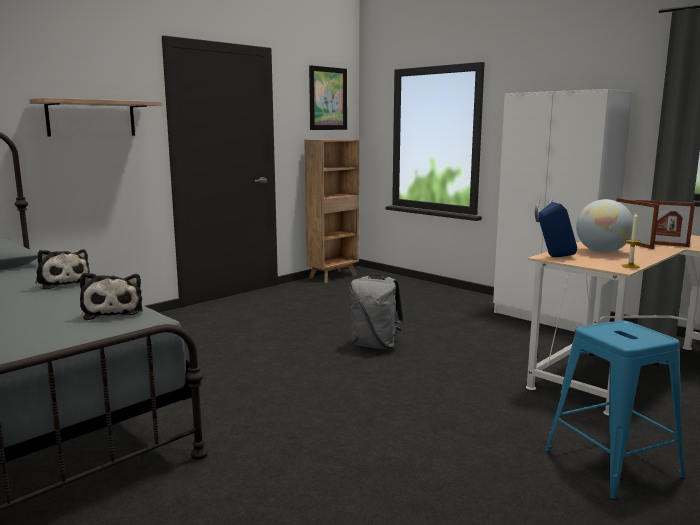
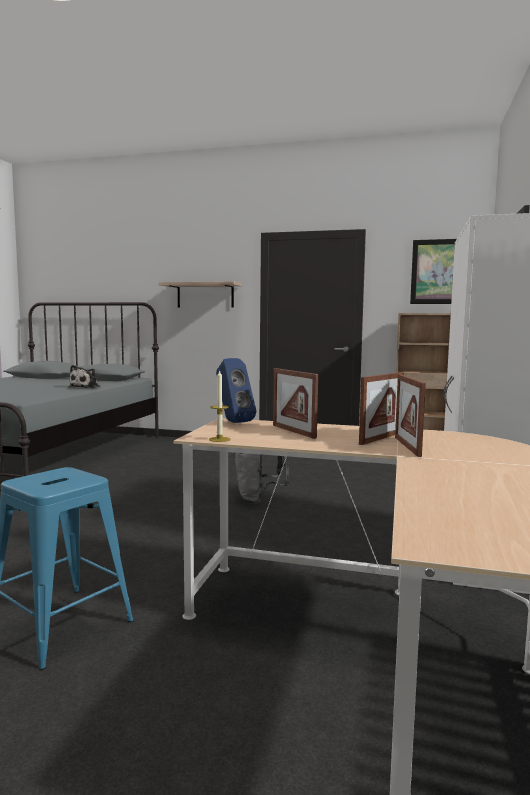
camera: 60 degrees right, 5 degrees down
(113, 311) = (31, 397): plush toy -> none
(602, 252) = (293, 431): globe -> picture frame

